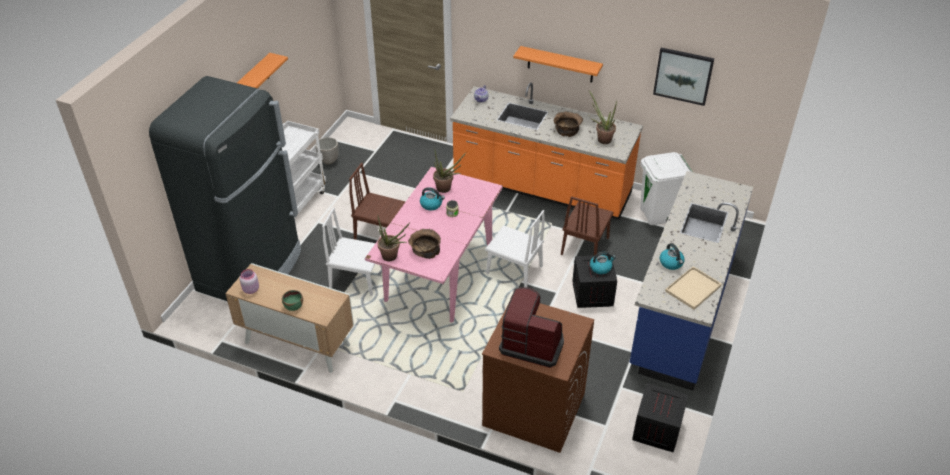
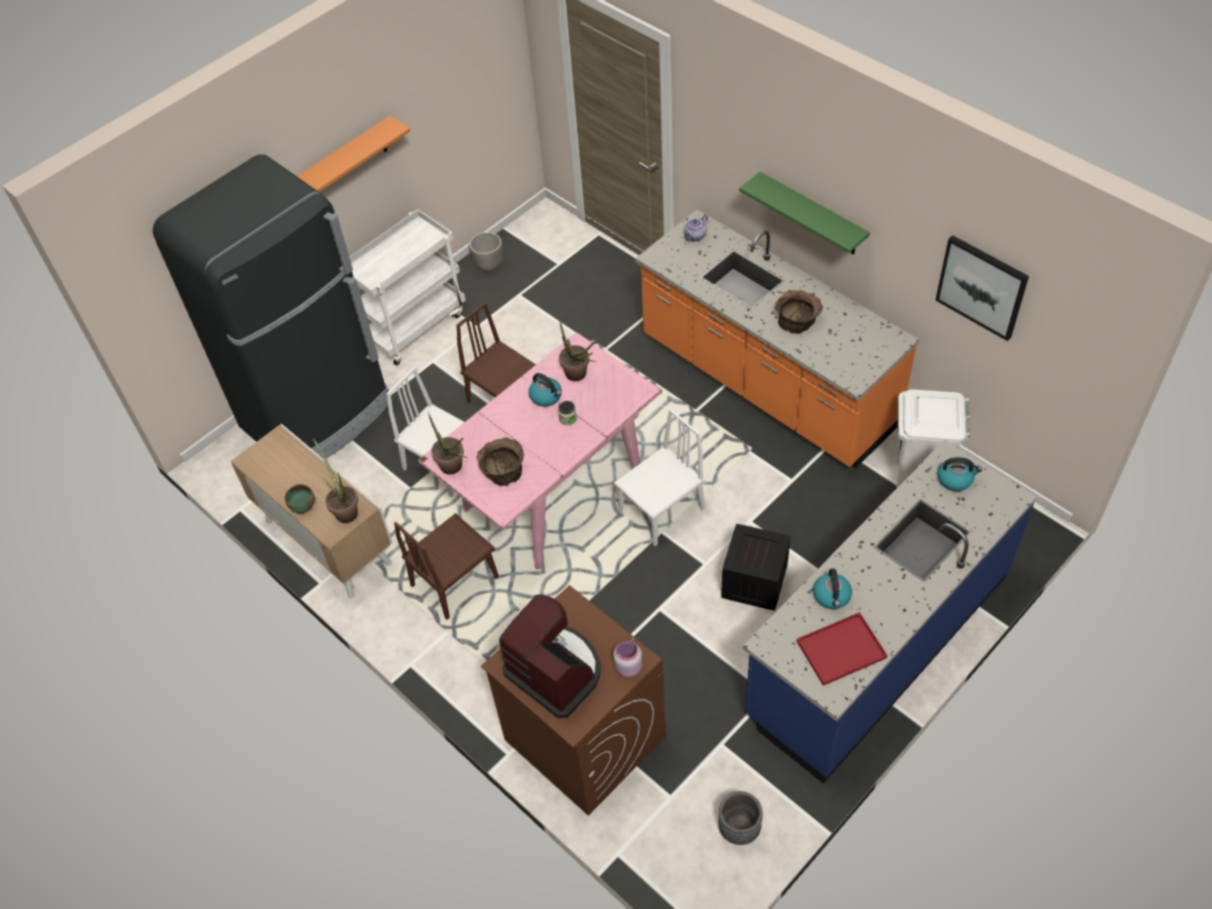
camera: 25 degrees right, 10 degrees up
(250, 289) = (262, 464): pink jar -> pink jar (627, 667)
(514, 270) = (661, 510): white chair -> white chair turned 90 degrees counterclockwise
(560, 64) = (812, 215): orange shelf -> green shelf
(585, 246) = (782, 499): brown chair -> brown chair (455, 581)
(601, 139) = (841, 349): potted plant -> potted plant (344, 510)
(601, 267) = (764, 553): kettle -> kettle (955, 479)
(657, 430) = (739, 828): crate -> grey planter
(693, 289) = (840, 651): beige tray -> red tray

